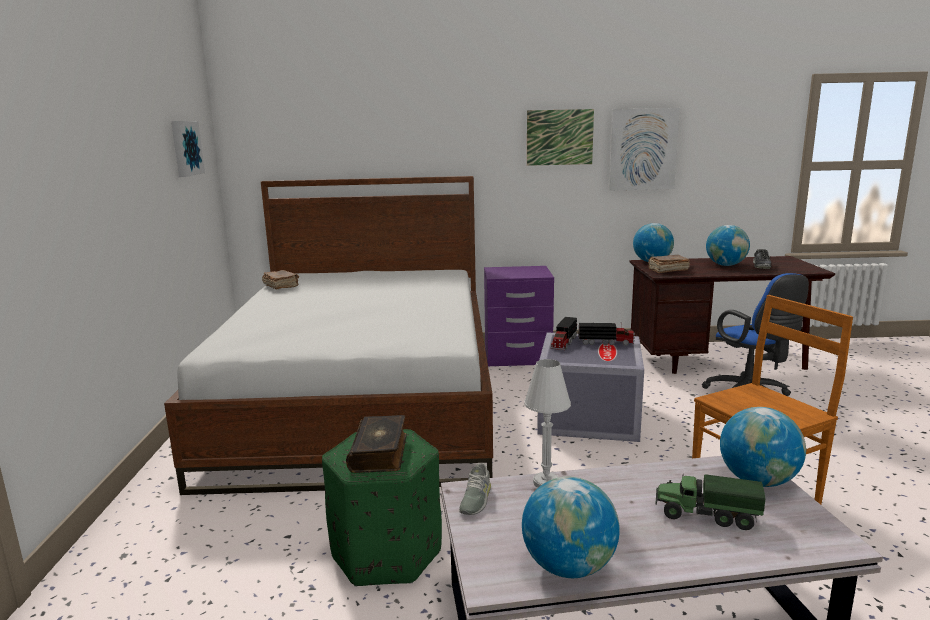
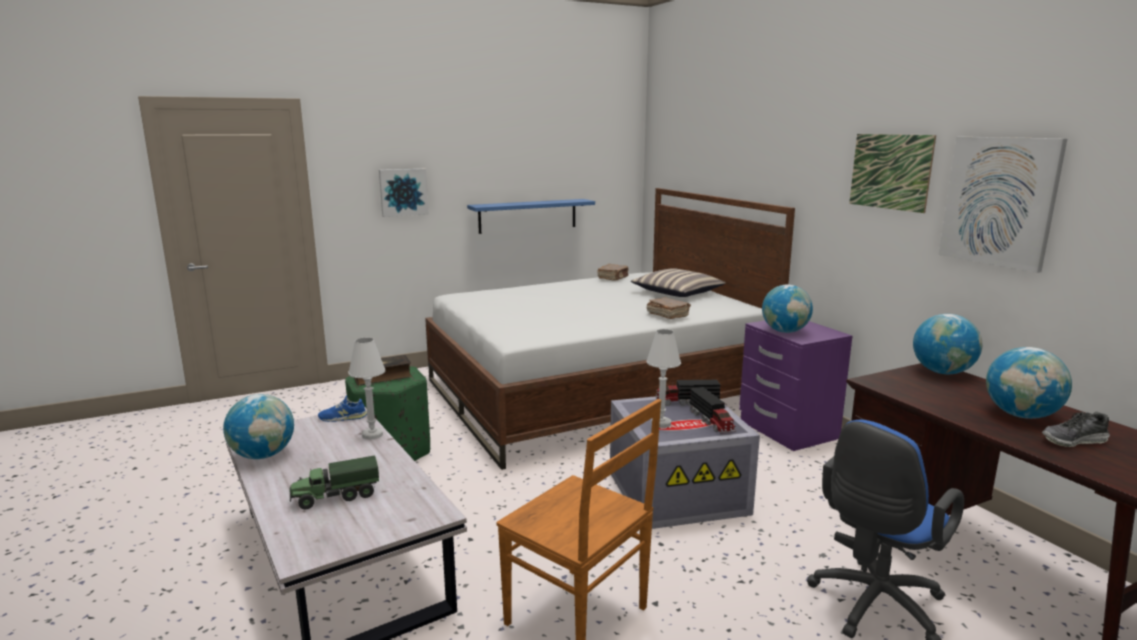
camera: 65 degrees right, 0 degrees up
(163, 233) = (528, 216): none -> blue shelf
(185, 148) = (582, 155): picture -> picture (403, 192)
(374, 278) = (677, 292): none -> pillow
(475, 499) = (343, 417): grey shoe -> blue shoe
(601, 357) = (661, 423): none -> white table lamp
(667, 270) = (905, 383): brown book -> brown book (667, 315)
(706, 515) = (335, 496): toy truck -> toy truck turned 105 degrees counterclockwise
(758, 481) = (402, 518): globe -> globe (785, 331)

